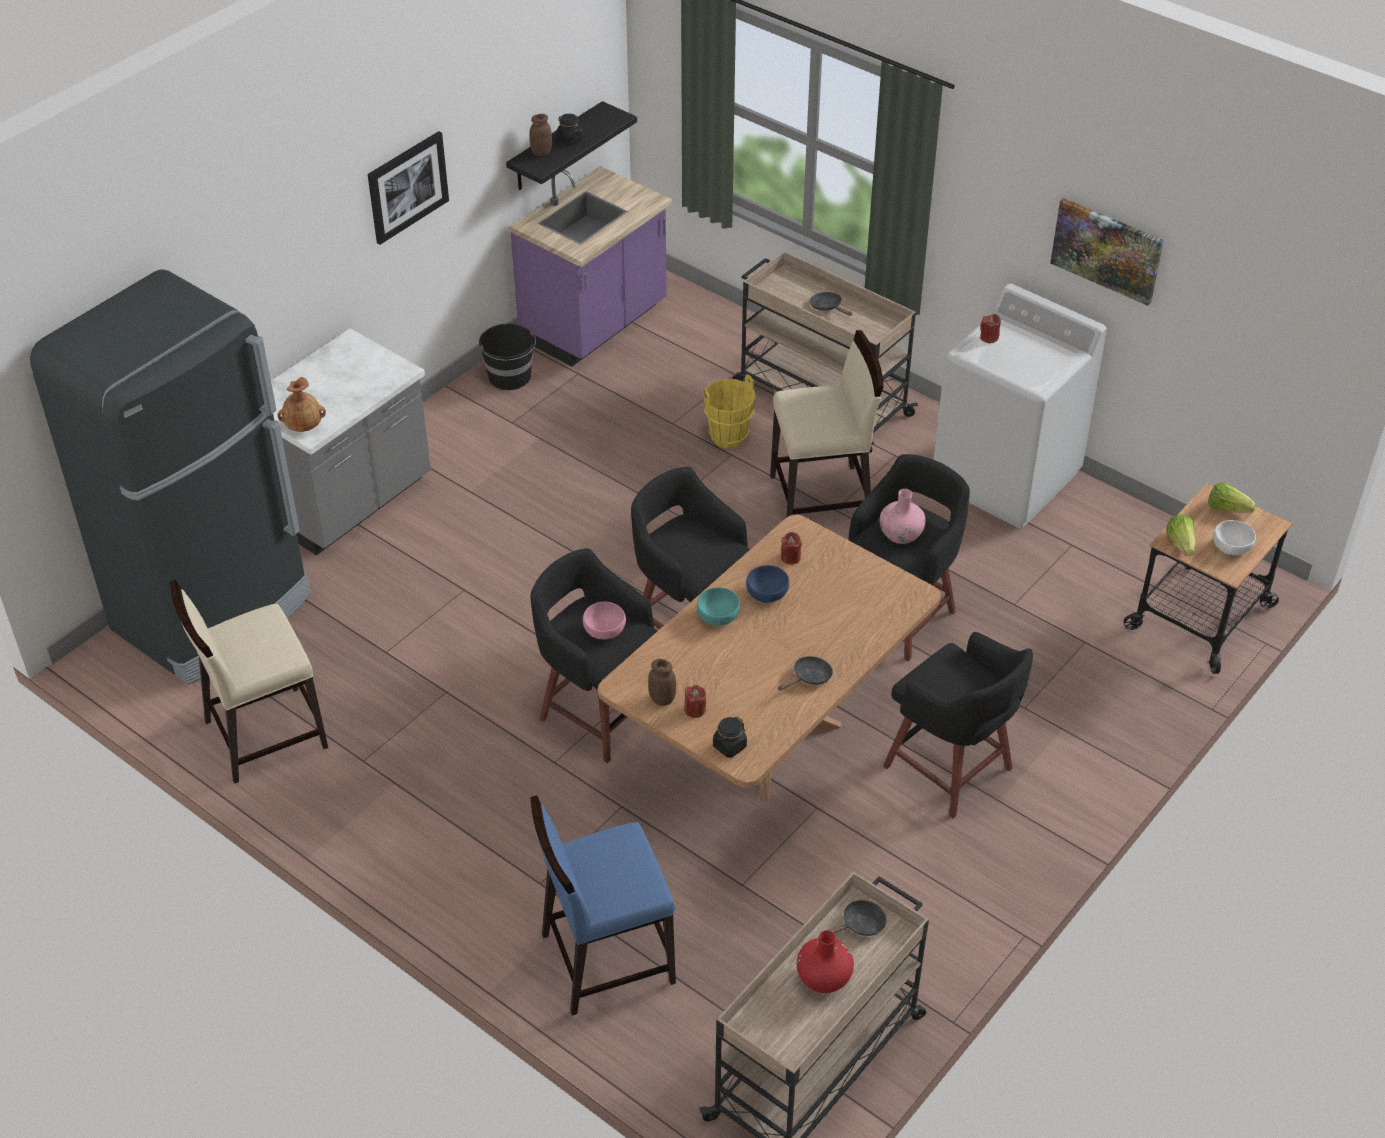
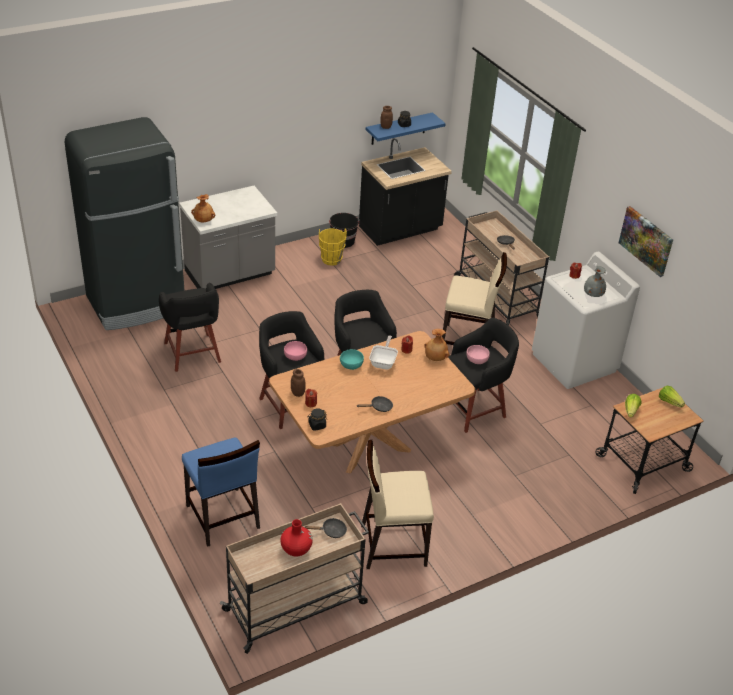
camera: 20 degrees right, 5 degrees down
(264, 734) = (126, 362): beige chair -> beige chair (392, 545)
(407, 186) = (301, 121): picture -> none
(556, 147) = (398, 129): black shelf -> blue shelf
(595, 325) = (400, 230): purple counter -> black counter
(606, 958) = (222, 517): blue chair -> blue chair turned 120 degrees counterclockwise
(729, 437) = (437, 300): yellow bucket -> yellow bucket (331, 260)
(767, 593) = (383, 362): blue bowl -> frying pan
(845, 557) = (435, 358): none -> brown vase
(901, 535) = (477, 360): pink vase -> pink bowl
(950, 770) = (455, 492): black stool -> black stool (192, 354)
(1036, 363) = (592, 294): none -> grey vase
(1232, 546) = (660, 421): white bowl -> none

